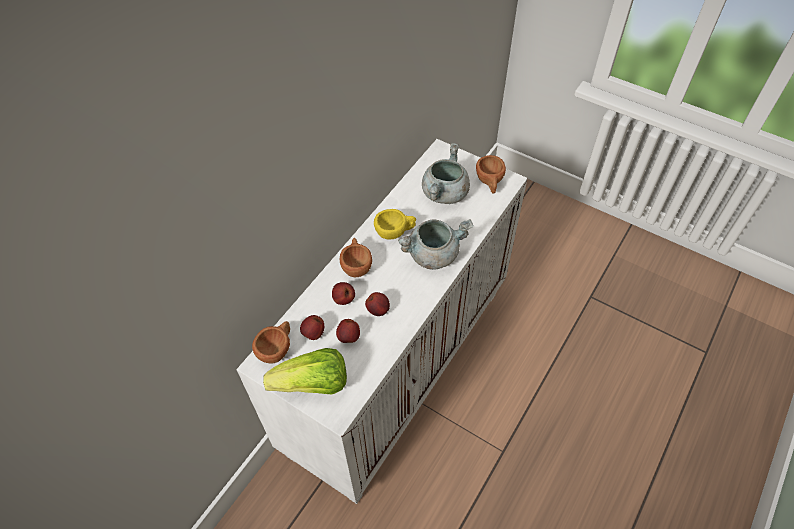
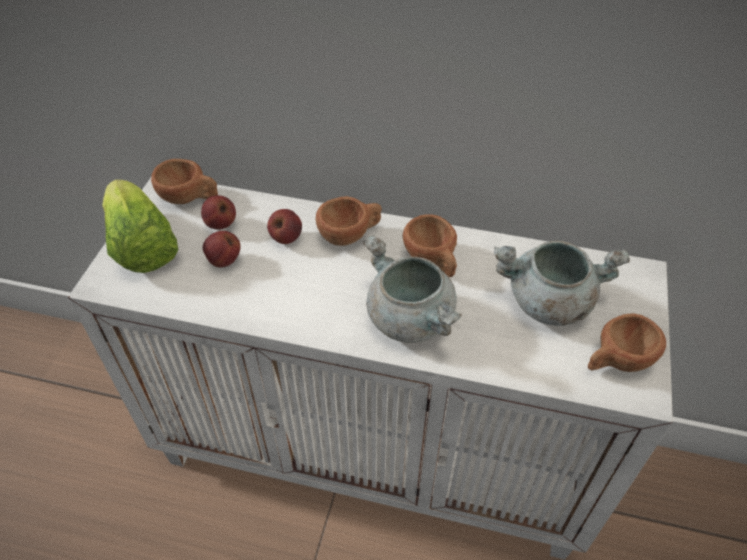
camera: 70 degrees right, 5 degrees down
(378, 310) = (280, 280): apple -> none
(395, 232) = (432, 261): yellow cup -> brown cup

